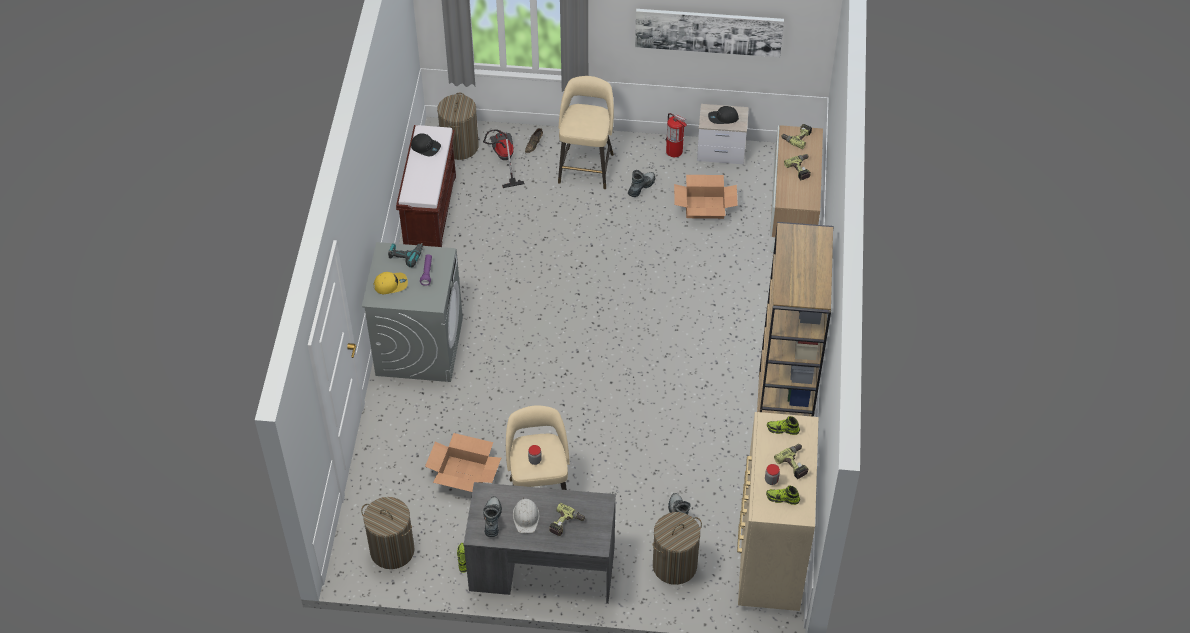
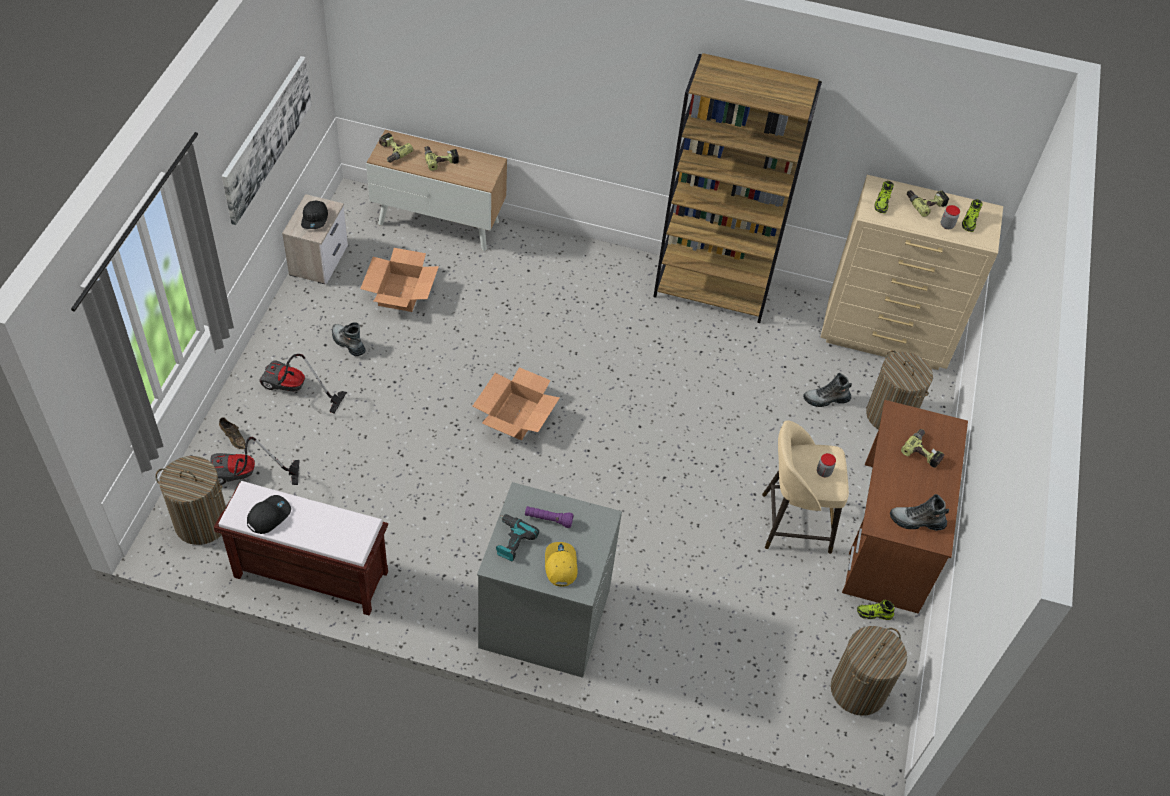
camera: 85 degrees left, 0 degrees up
(464, 473) = (751, 595): cardboard box -> cardboard box (515, 416)
(526, 517) = (914, 487): white hard hat -> none
(542, 569) = (890, 536): grey desk -> brown desk
(586, 167) = (294, 390): beige stool -> vacuum cleaner
(674, 151) = (302, 301): fire extinguisher -> none

